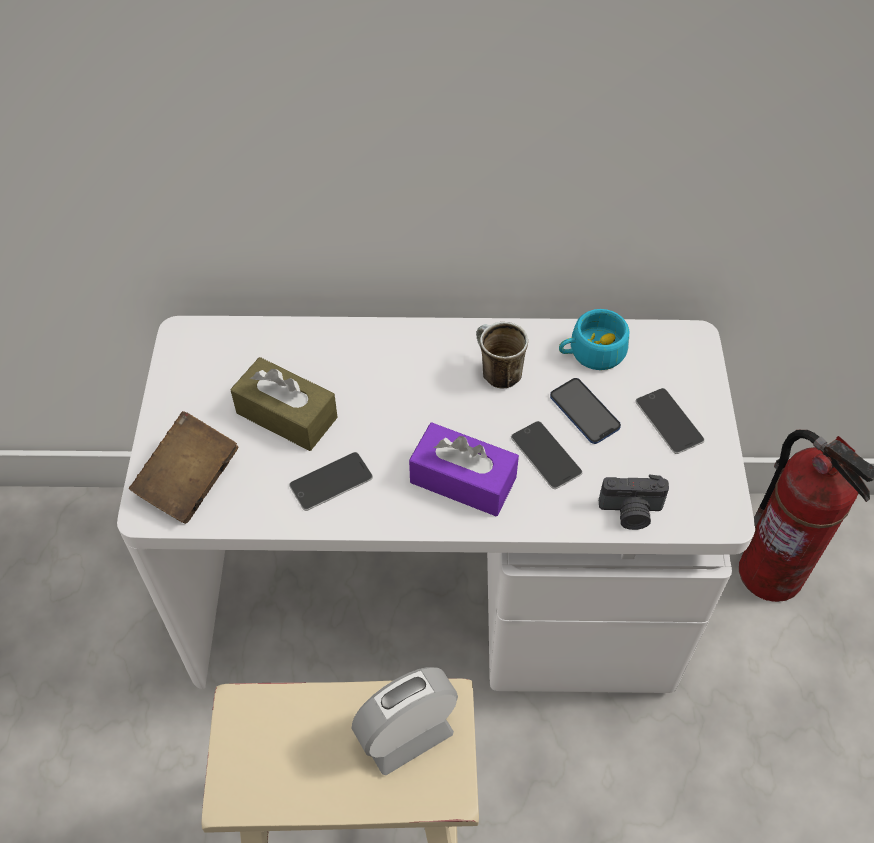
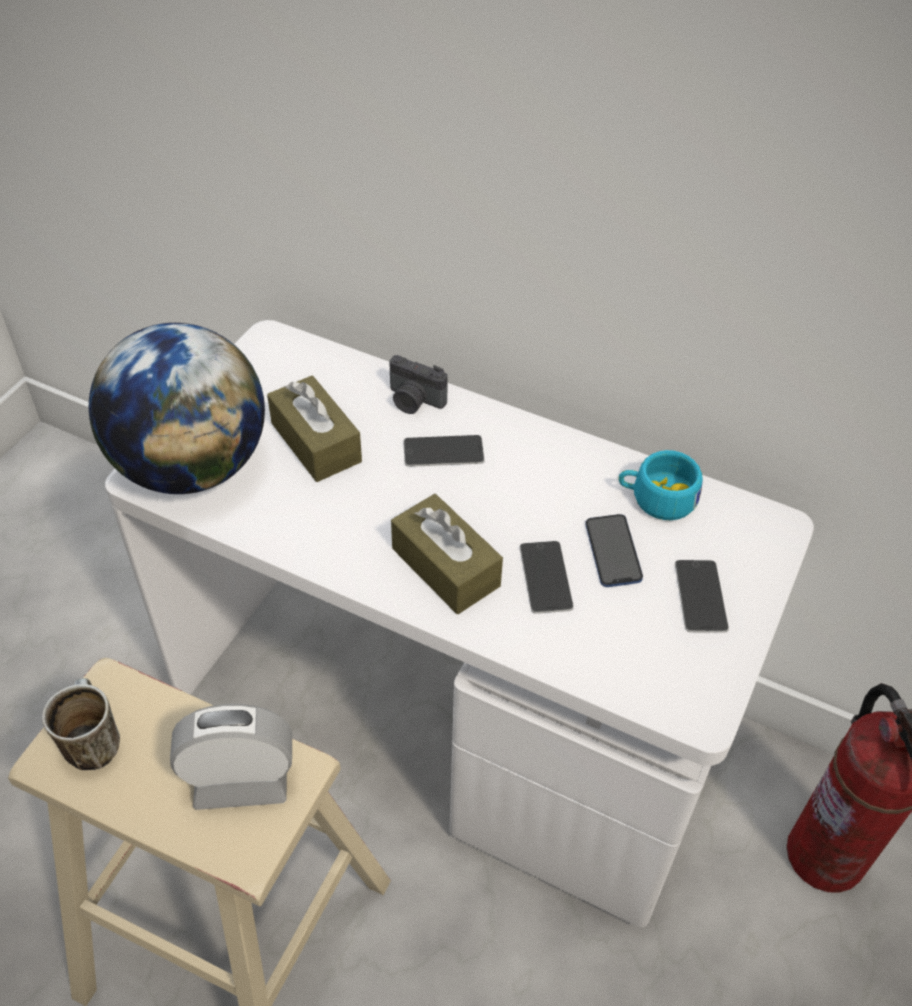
camera: 25 degrees right, 5 degrees down
(189, 481) = (191, 466): brown book -> globe
(331, 481) = (318, 517): phone -> phone (443, 451)
(463, 480) = (445, 567): purple tissue box -> brown tissue box
(495, 372) = (543, 479): mug -> mug (91, 742)
(631, 512) = (600, 669): camera -> camera (414, 401)

